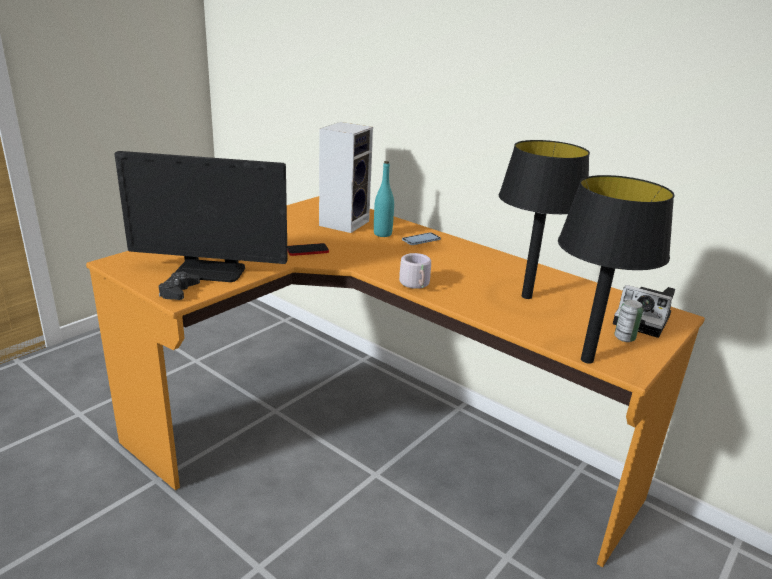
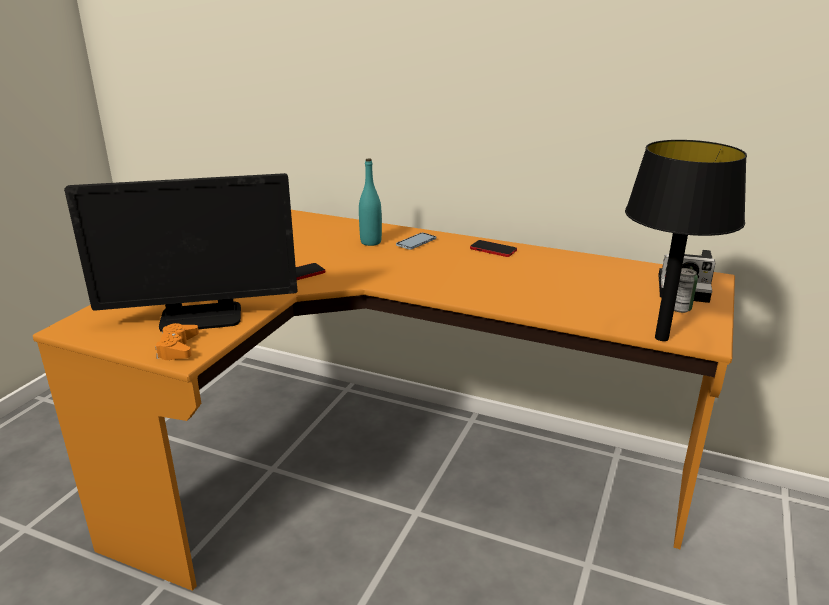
camera: 15 degrees left, 0 degrees up
(179, 291) = (178, 348): black game controller -> orange game controller
(344, 222) = (320, 236): speaker -> none
(417, 285) = (444, 291): grey mug -> none
(484, 257) = (493, 249): none -> phone
(526, 297) = (562, 284): black table lamp -> none

